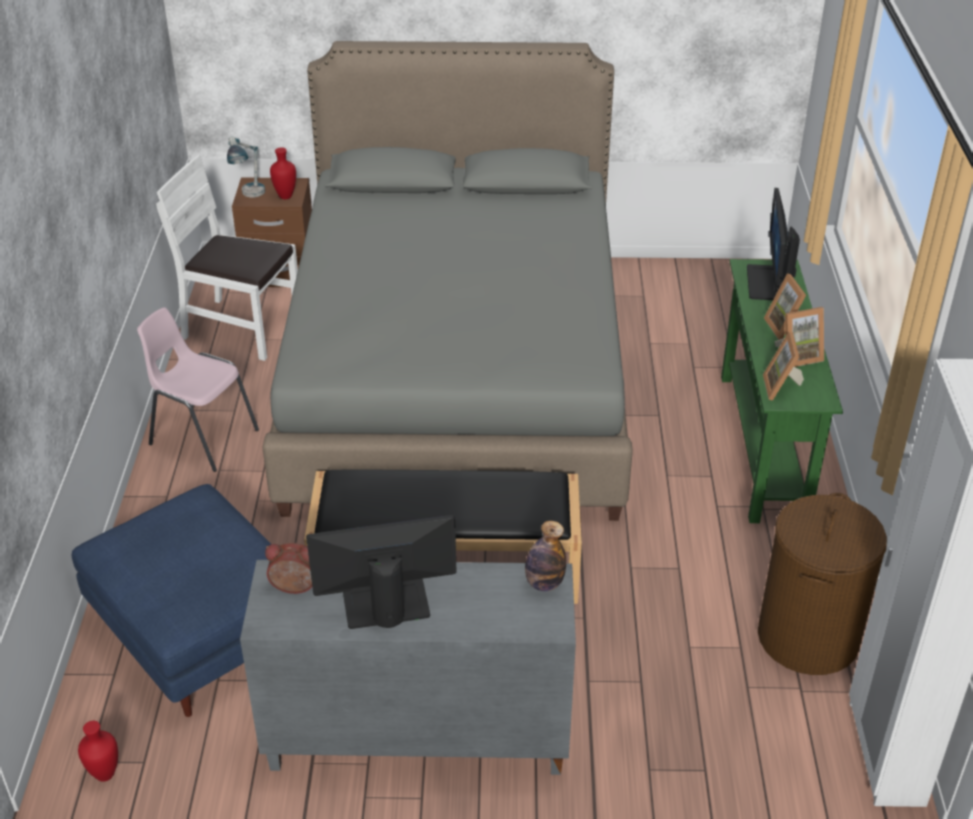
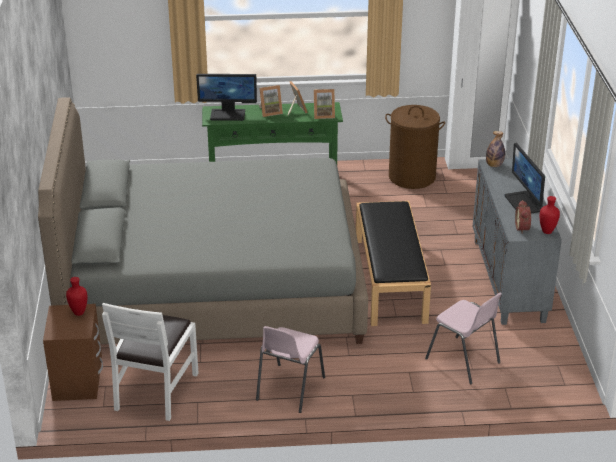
camera: 95 degrees left, 5 degrees down
(104, 773) = (569, 377): red vase -> red vase (546, 232)
(198, 631) = (463, 361): blue ottoman -> pink chair
(250, 196) = (77, 330): table lamp -> none

